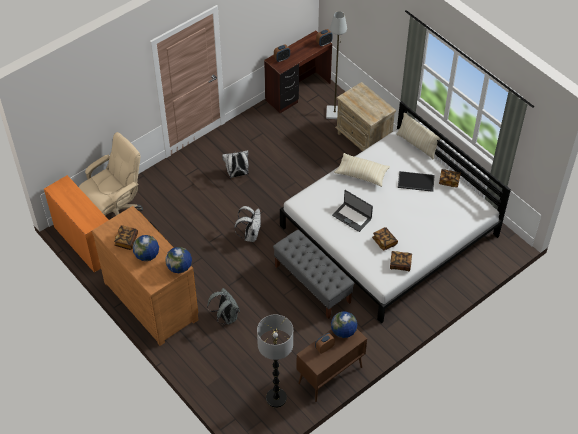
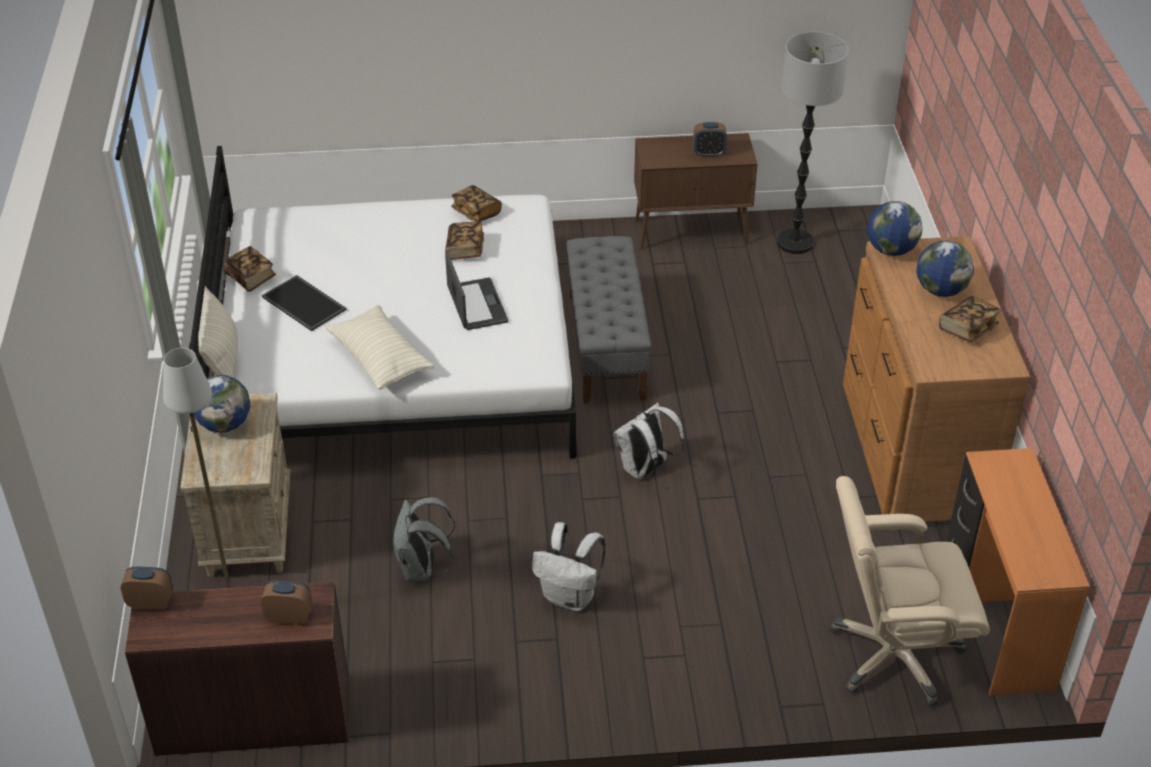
camera: 145 degrees left, 10 degrees down
(226, 317) = (794, 368): grey backpack -> grey backpack (421, 569)
(343, 331) = (662, 157): globe -> globe (225, 424)

